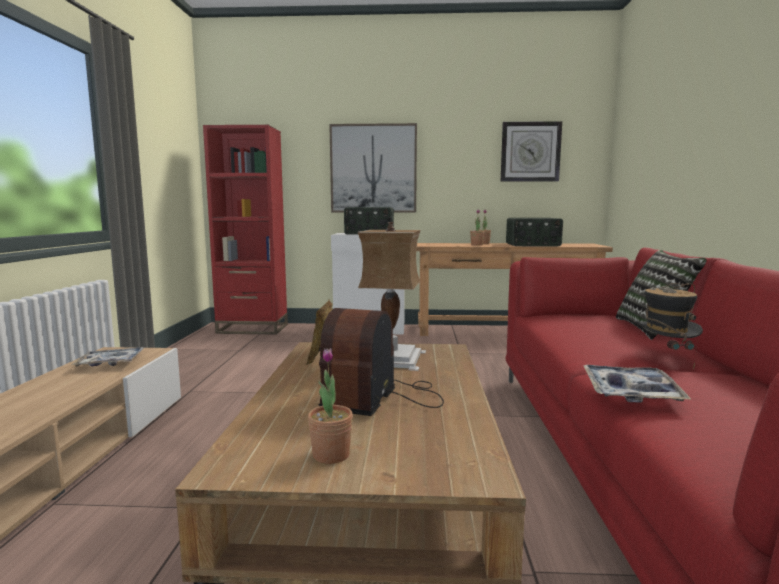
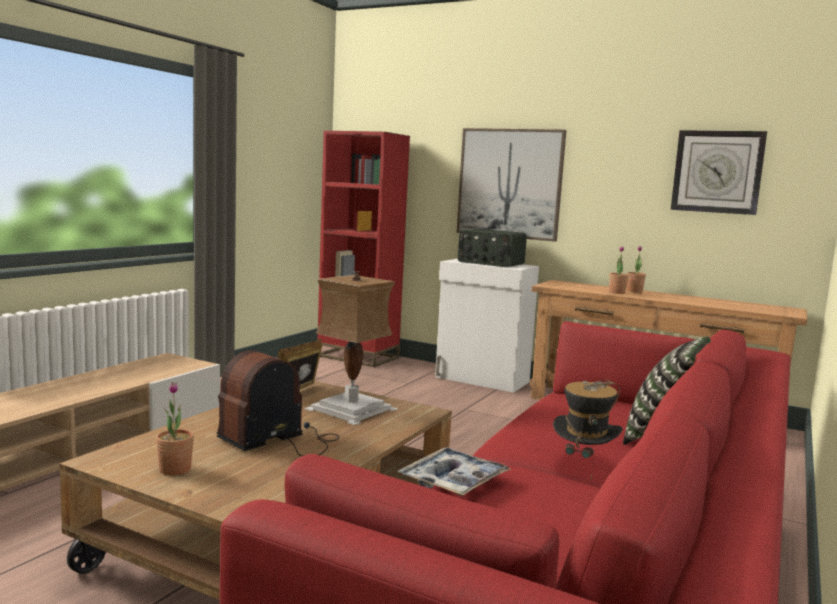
camera: 25 degrees right, 0 degrees up
(110, 363) = (155, 368): tray -> none
(533, 245) = (696, 301): radio -> none

